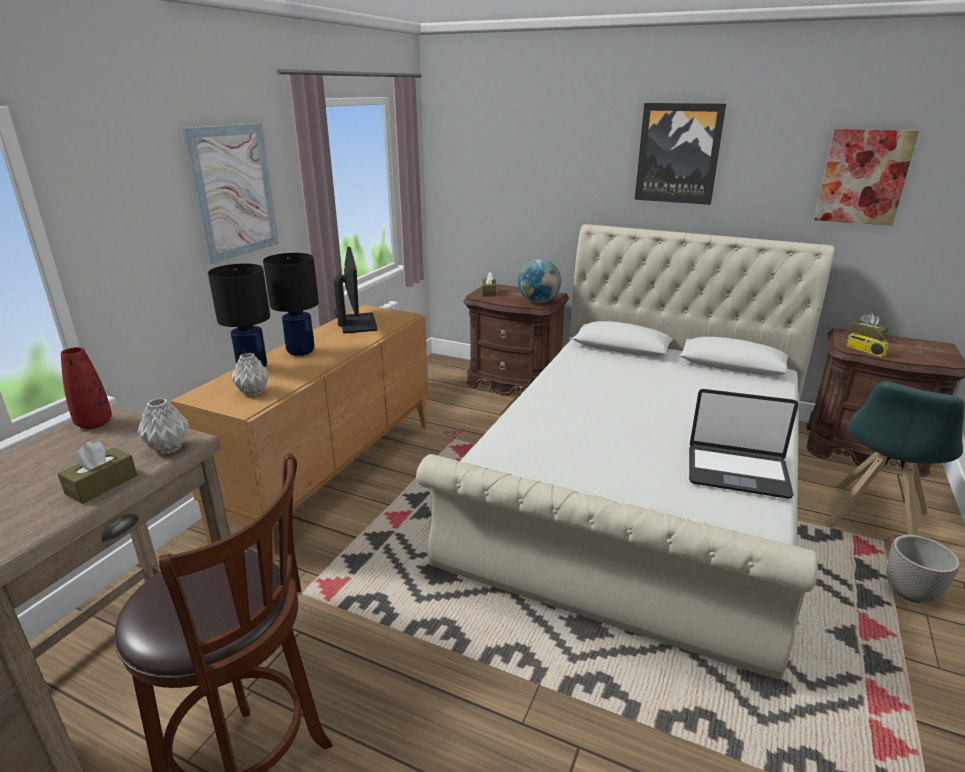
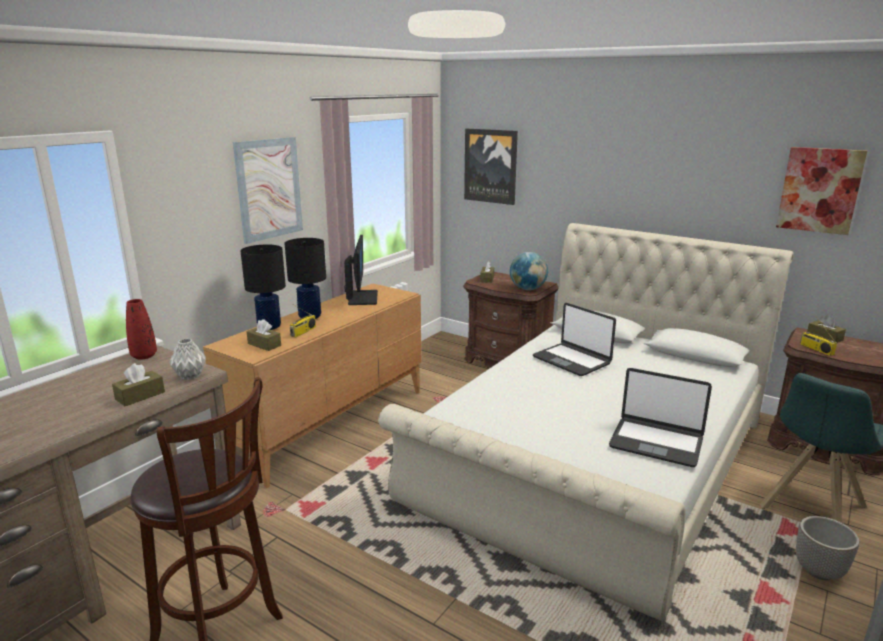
camera: 10 degrees right, 5 degrees down
(252, 392) = (264, 344): grey vase -> brown tissue box
(298, 371) = (303, 332): none -> radio
(607, 380) = (572, 360): none -> laptop
(678, 153) = (654, 164): picture -> picture (490, 166)

